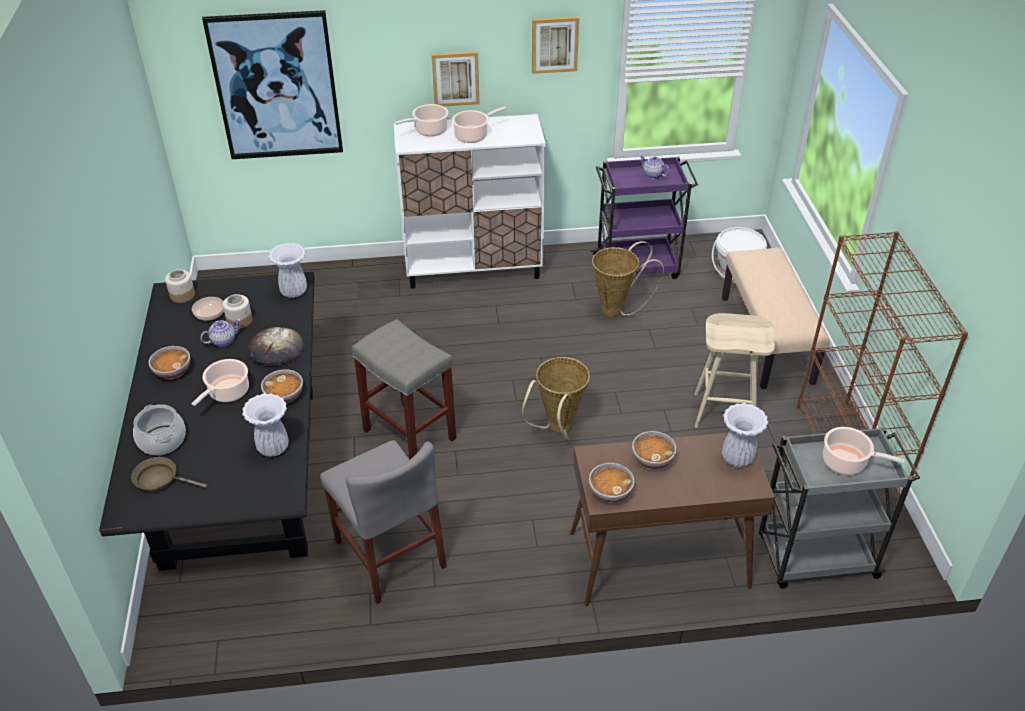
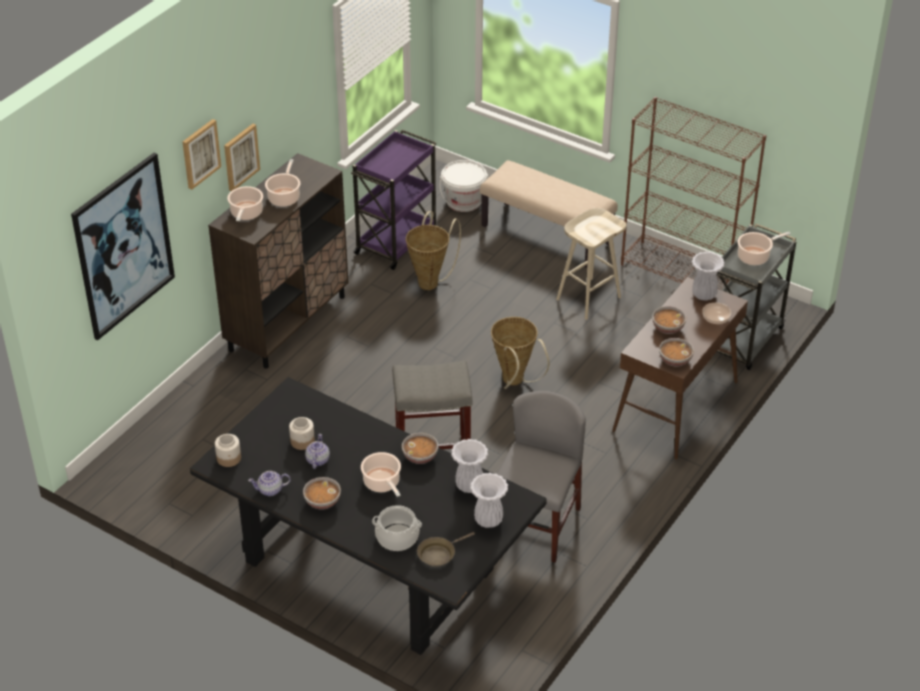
camera: 50 degrees left, 0 degrees up
(210, 314) = (274, 453): bowl -> bowl (716, 318)
(276, 350) = (362, 438): bread -> none
(294, 292) = (302, 398): white vase -> white vase (489, 520)
(389, 554) = (536, 526): grey chair -> grey chair turned 75 degrees counterclockwise
(473, 269) = (288, 323): white cabinet -> brown cabinet
(554, 44) = (298, 86): picture -> picture (200, 153)
(652, 175) = (394, 155): teapot -> teapot (270, 490)

